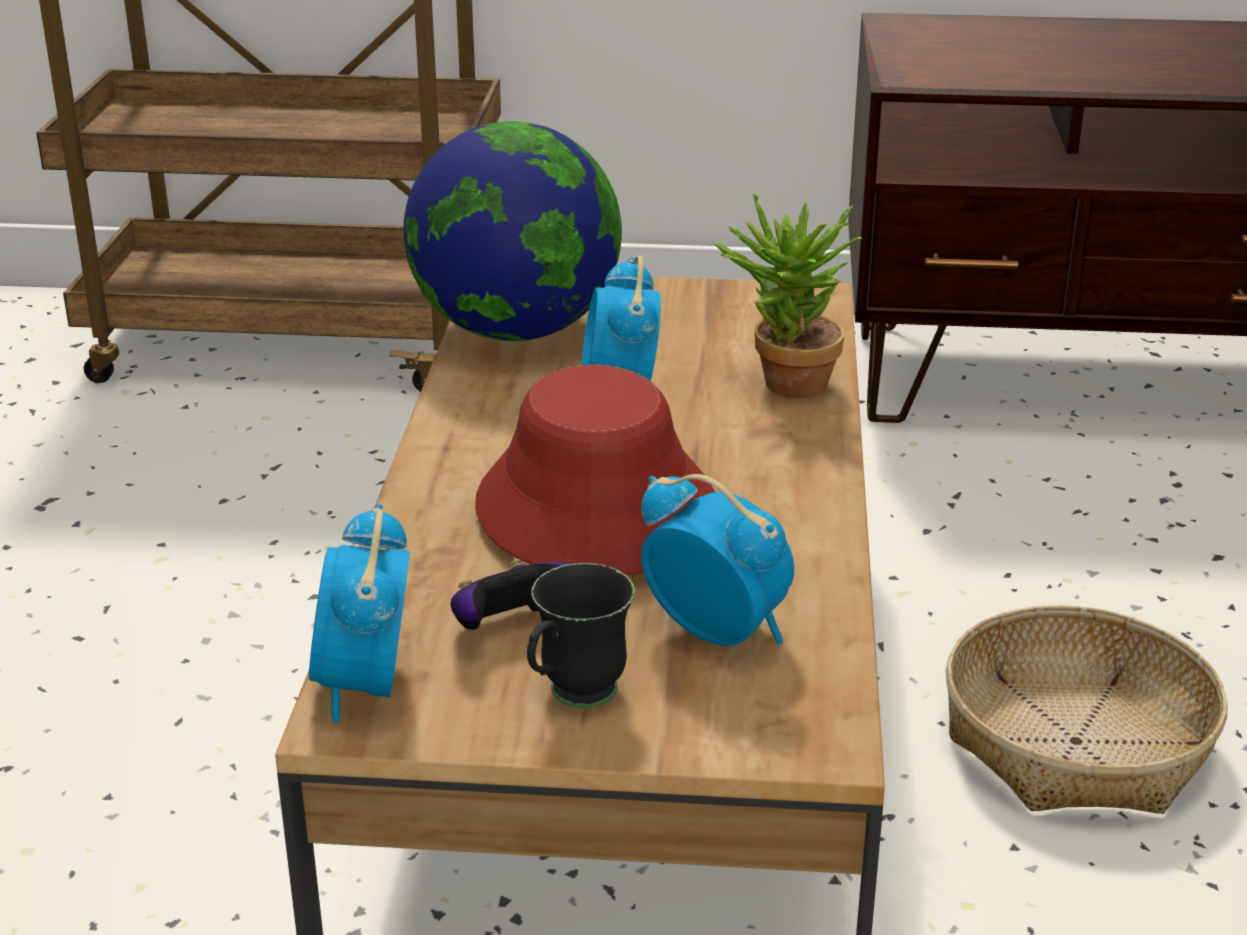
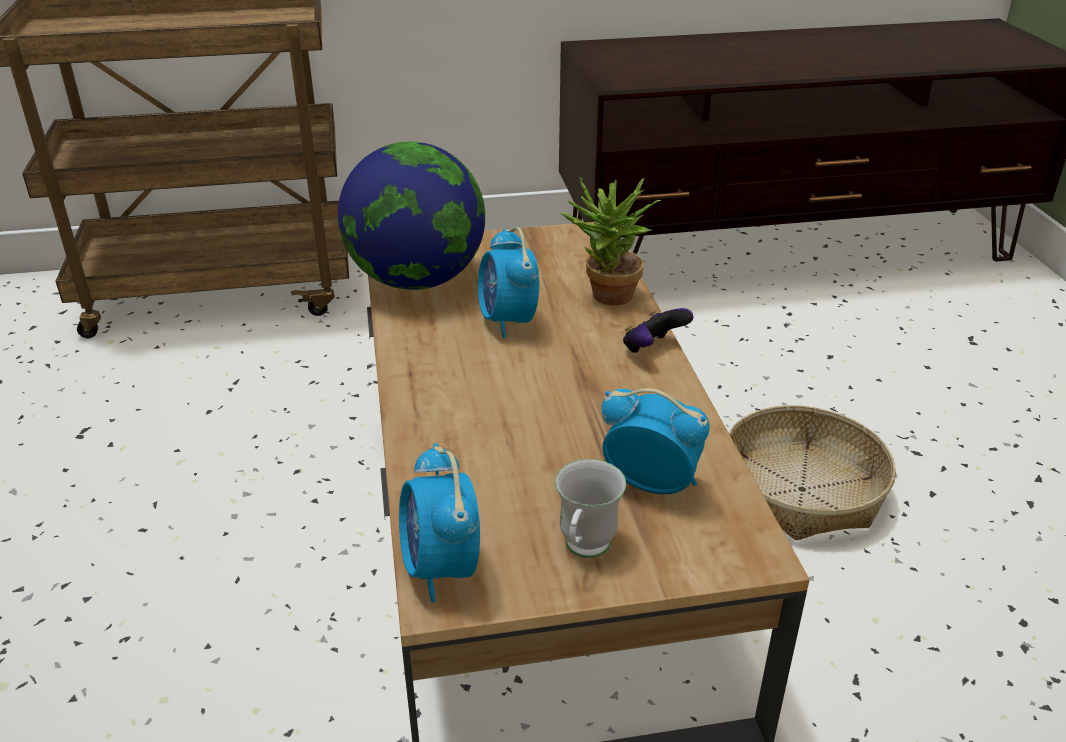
camera: 15 degrees left, 5 degrees up
(510, 629) = (517, 505): game controller -> game controller (652, 349)
(573, 698) = (584, 551): black mug -> white mug
(594, 508) = (530, 404): red hat -> none

